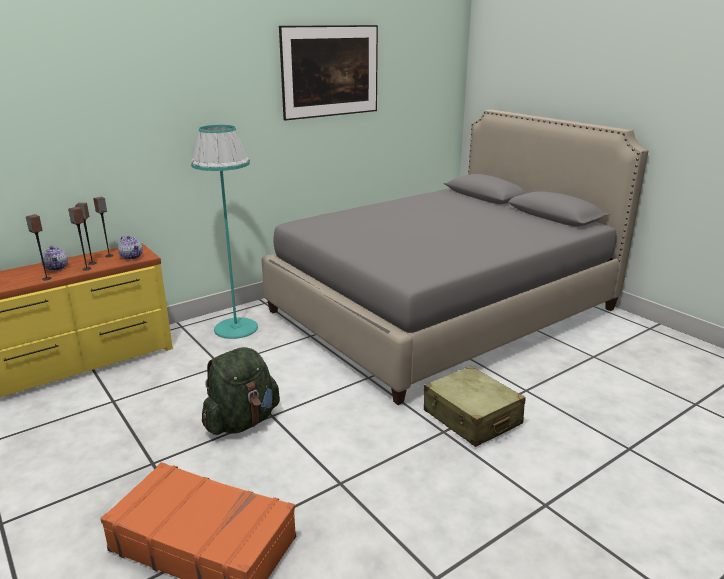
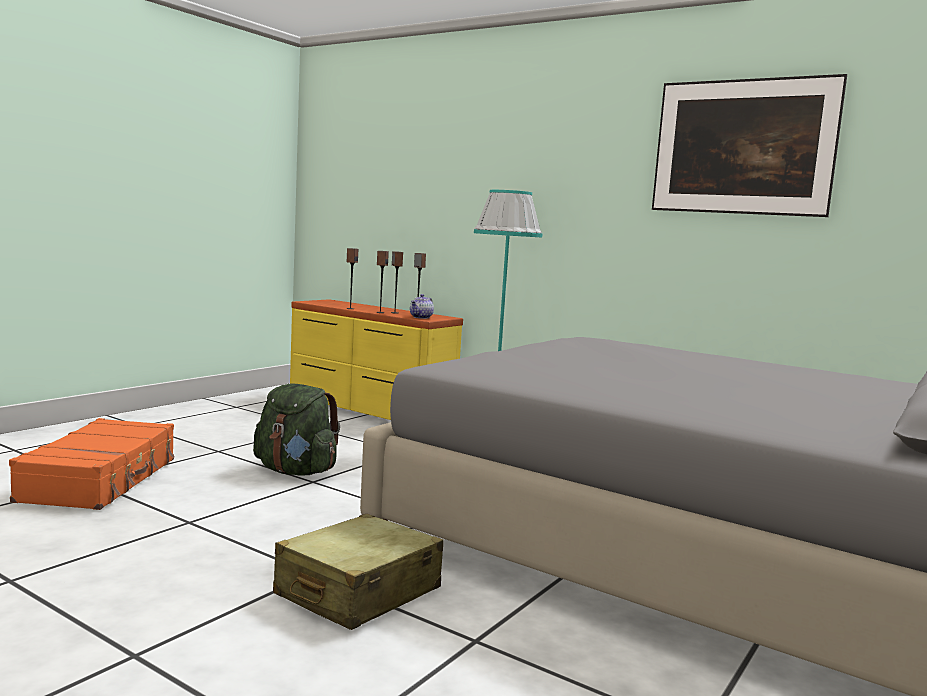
camera: 70 degrees right, 15 degrees down
(56, 267) = (376, 309): teapot -> none

